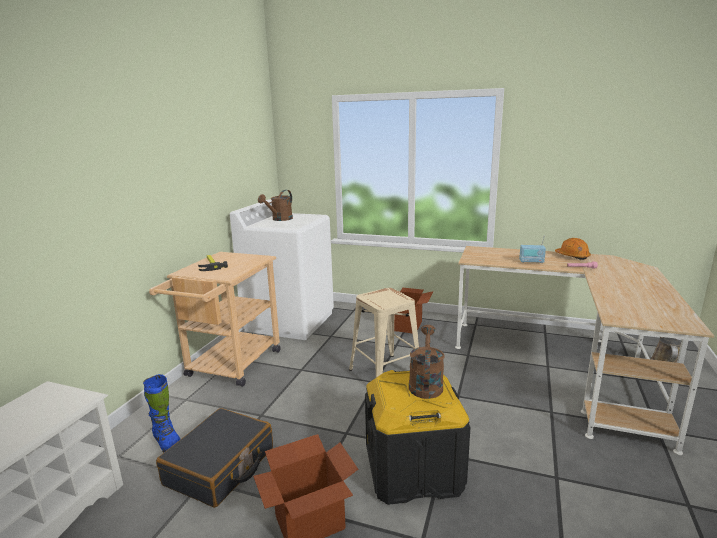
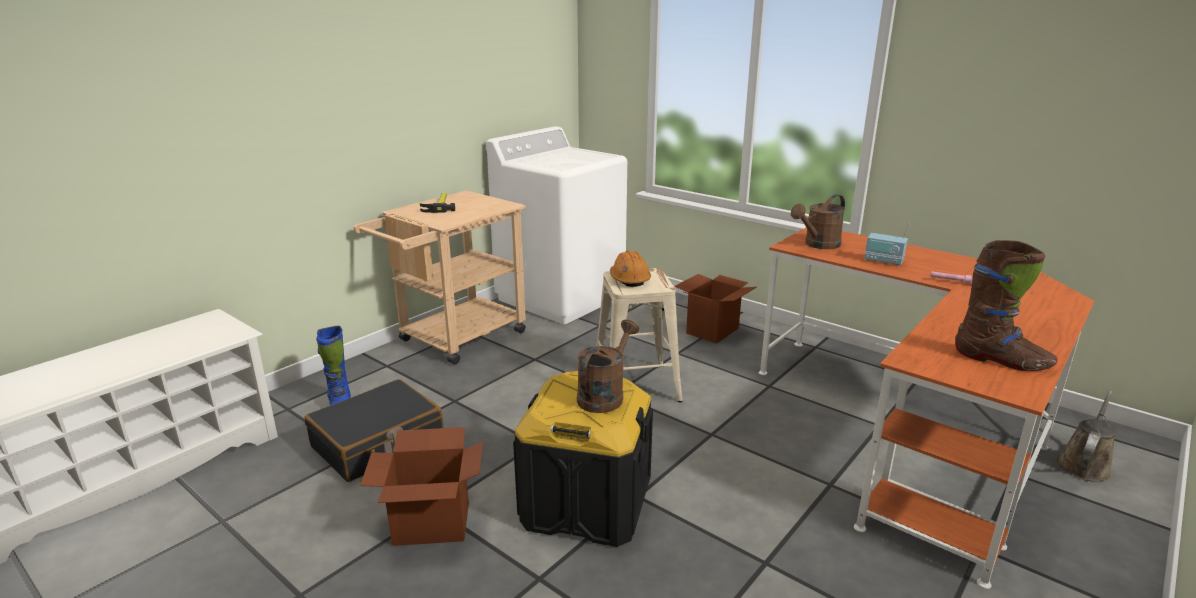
camera: 20 degrees right, 5 degrees up
(279, 219) = (555, 156): brown watering can -> brown watering can (818, 245)
(567, 366) = (911, 431): beige desk -> orange desk
(572, 256) = (963, 263): orange hard hat -> orange hard hat (629, 279)
(659, 309) = (1001, 361): none -> brown boot

